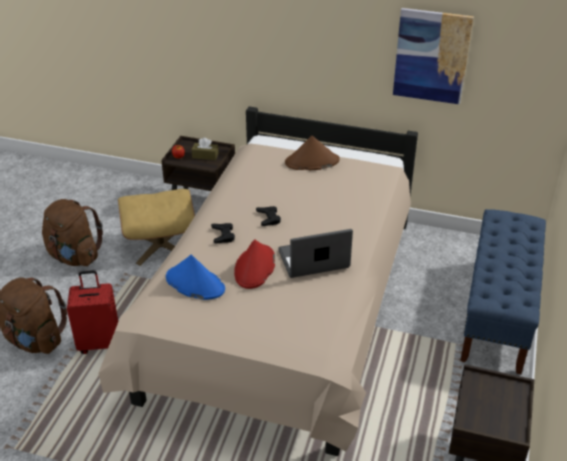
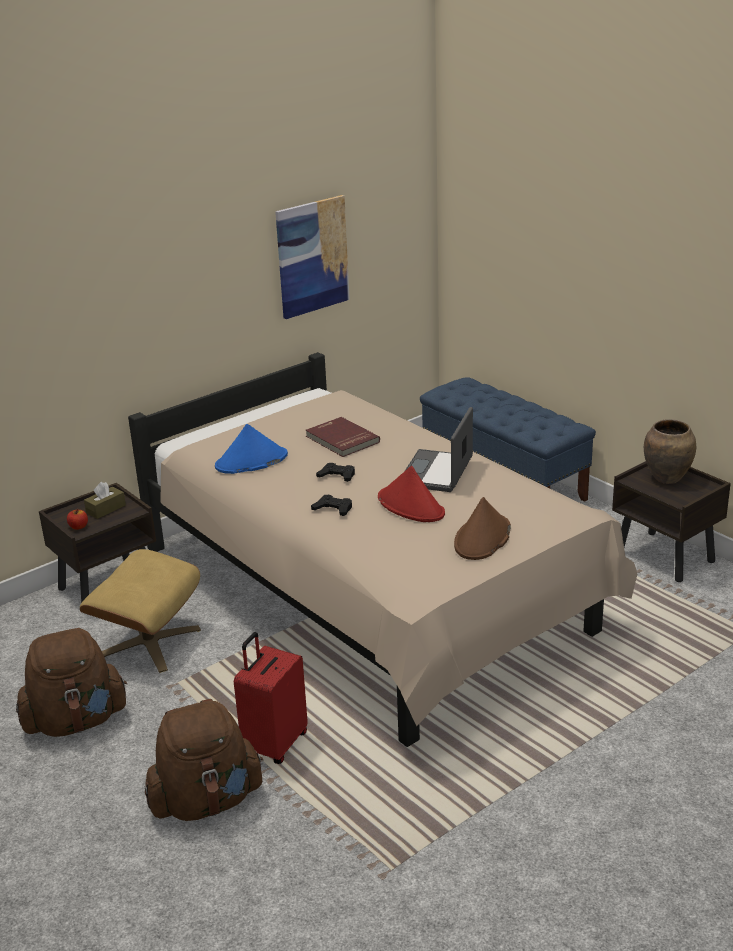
camera: 55 degrees left, 10 degrees down
(194, 283) = (397, 547): blue hat -> blue hat (251, 461)
(312, 162) = (269, 425): brown hat -> brown hat (482, 538)
(321, 198) = (341, 440): none -> red book
(500, 400) = (667, 478): none -> brown vase

